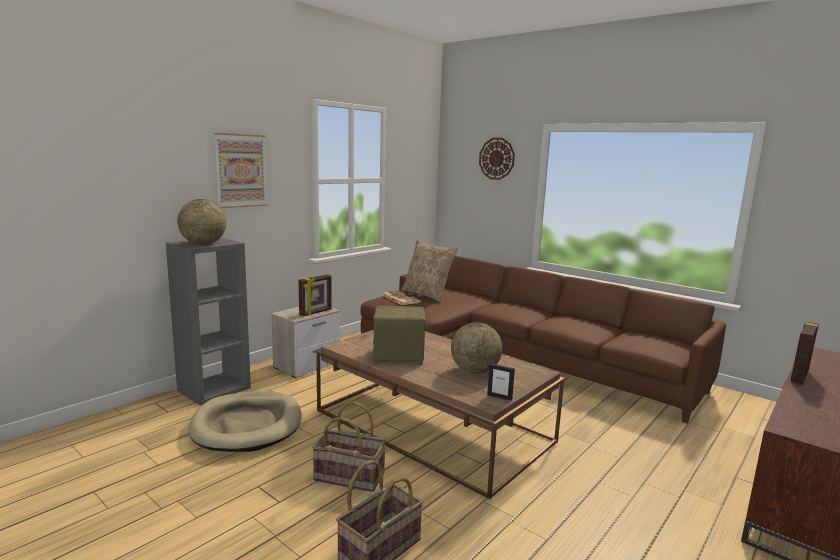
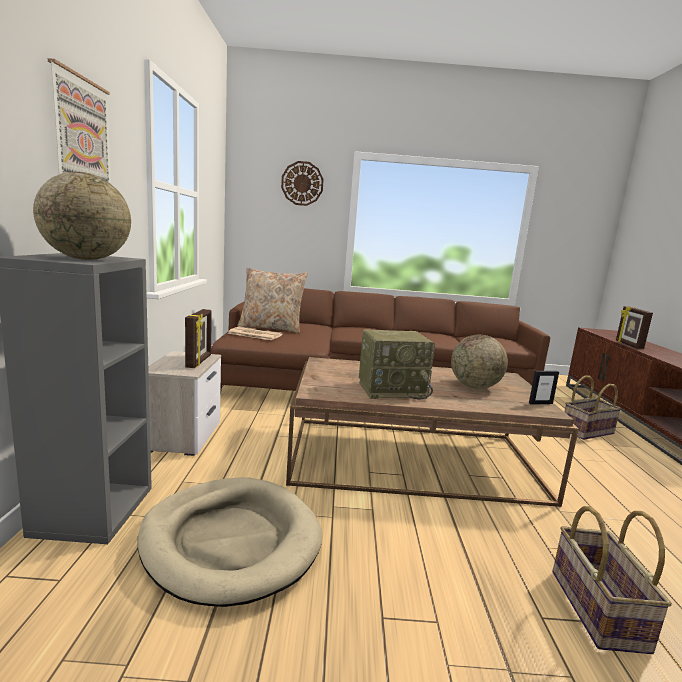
camera: 40 degrees left, 0 degrees up
(350, 476) = (442, 545): basket -> basket (586, 431)
(397, 357) = (392, 390): radio -> radio turned 150 degrees counterclockwise

